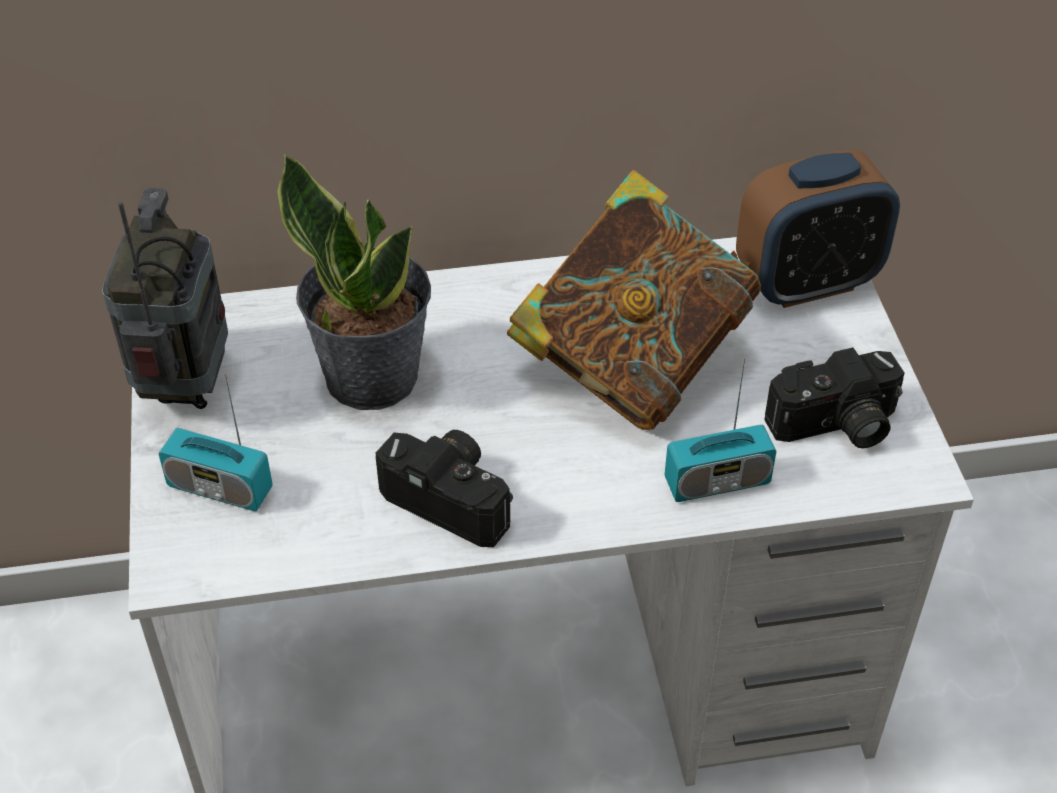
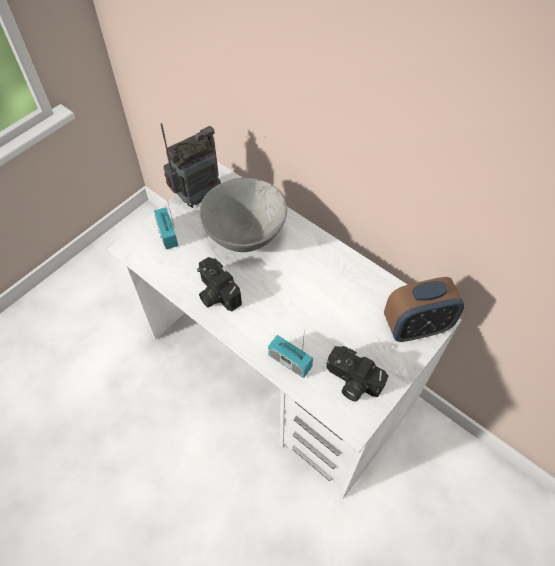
camera: 50 degrees right, 10 degrees up
(372, 375) = (245, 237): potted plant -> grey bowl
(454, 498) = (215, 293): camera -> camera turned 150 degrees clockwise
(631, 362) = (320, 300): book -> none
(807, 283) = (416, 327): alarm clock -> alarm clock turned 45 degrees counterclockwise

